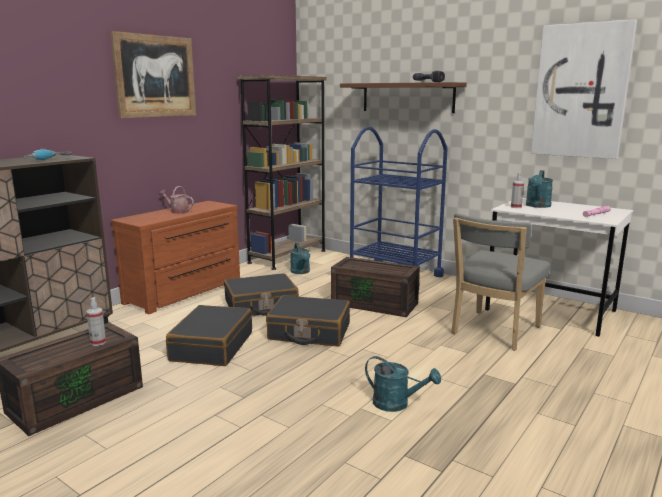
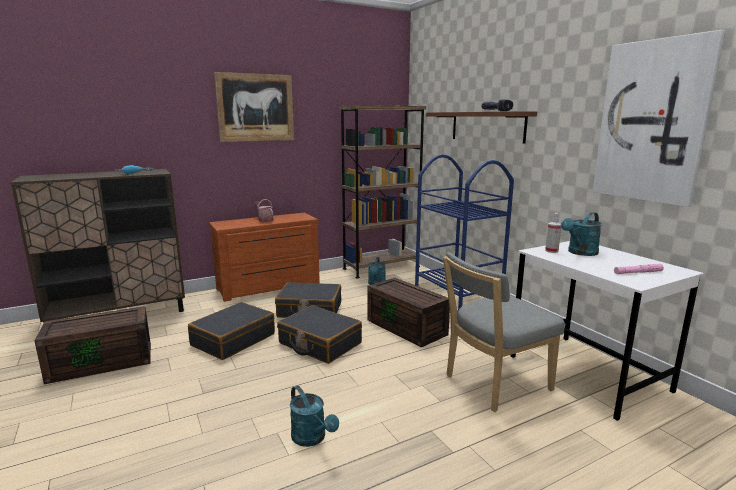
camera: 25 degrees right, 0 degrees up
(98, 342) = (115, 322): spray bottle -> none

